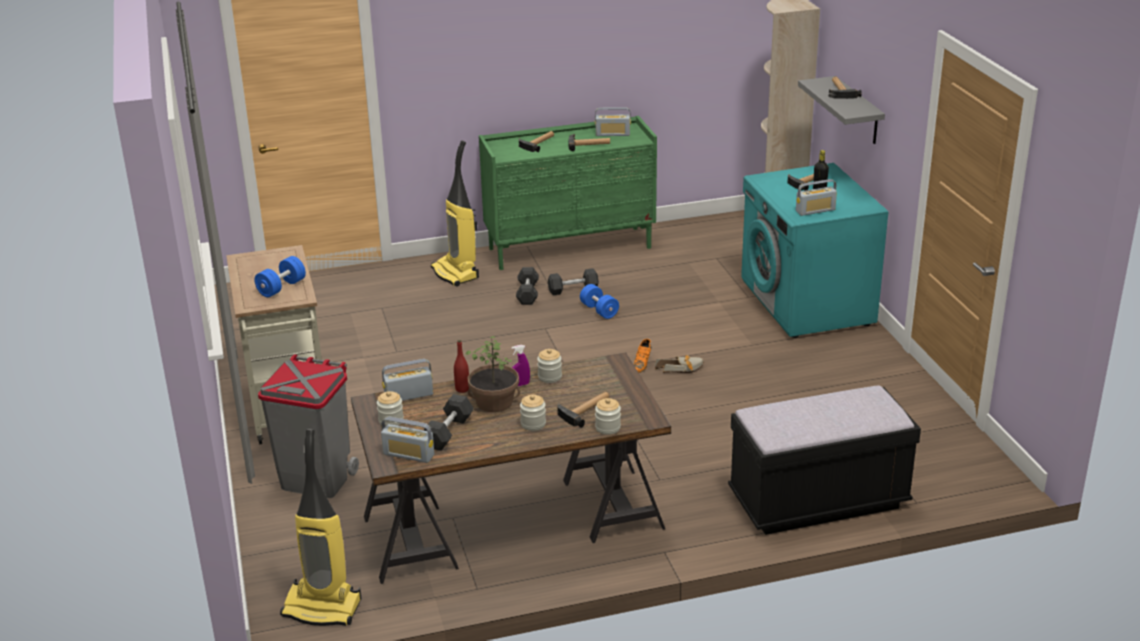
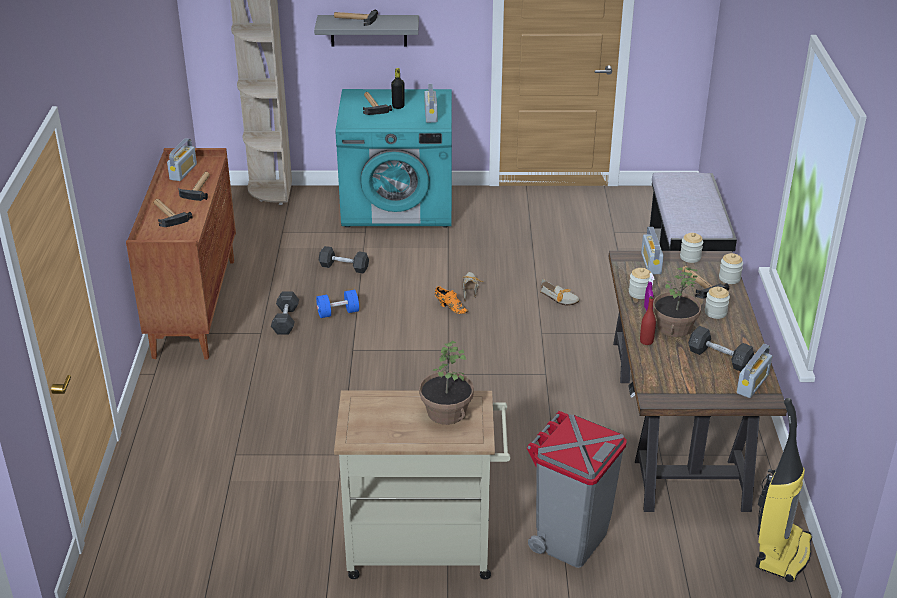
camera: 75 degrees left, 5 degrees up
(281, 288) = (446, 412): blue dumbbell -> potted plant
(391, 420) = (692, 388): jar -> jar (690, 257)
(408, 396) = (649, 373): radio -> radio (651, 263)
(456, 273) = (193, 390): vacuum cleaner -> none
(527, 293) = (274, 349): grey dumbbell -> grey dumbbell (344, 267)
(571, 248) = (195, 307): green cabinet -> brown cabinet
(697, 424) = (560, 299): none -> shoe

